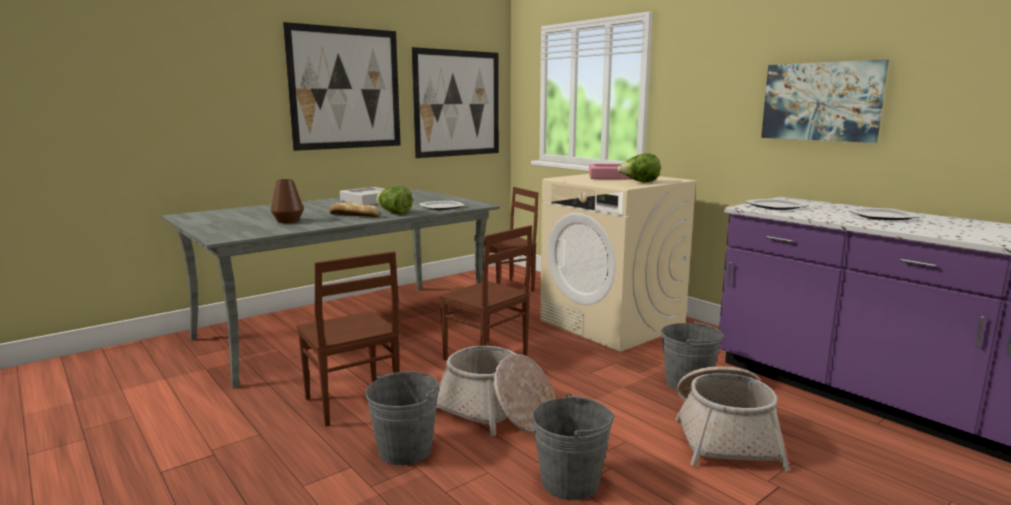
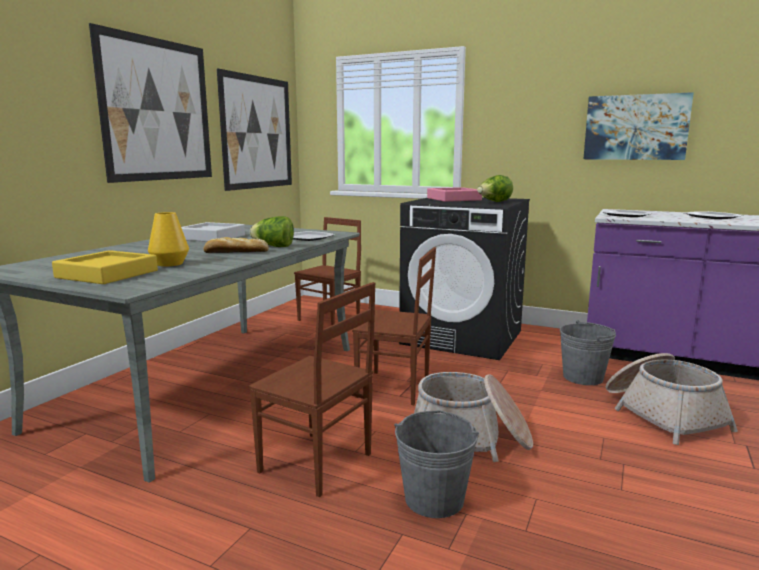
camera: 25 degrees left, 0 degrees up
(233, 225) = (107, 274): none -> yellow tray
(288, 221) = (169, 264): brown vase -> yellow vase
(570, 482) = (612, 486): grey bucket -> none
(612, 324) = (463, 337): beige washing machine -> black washing machine

